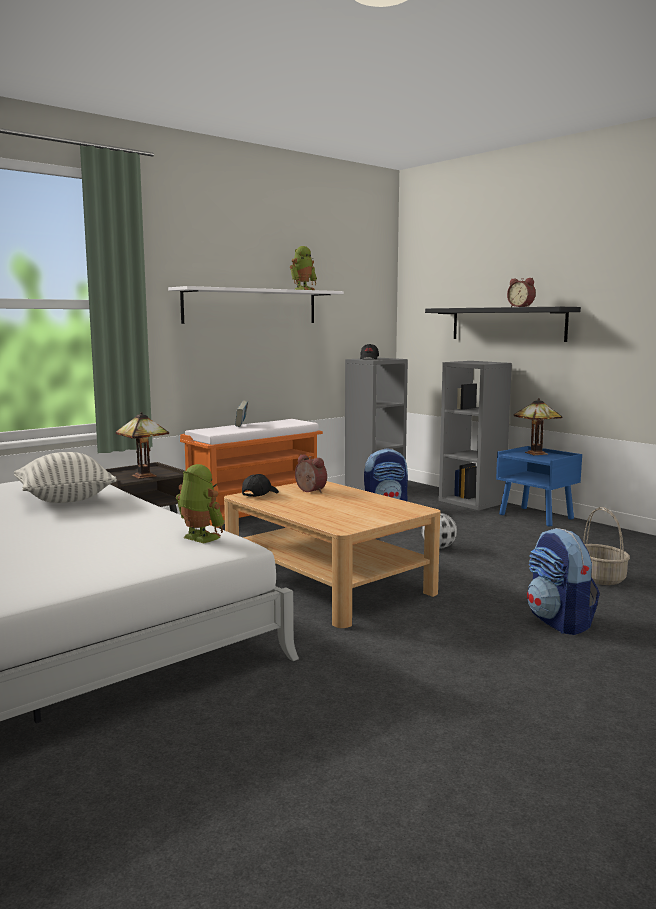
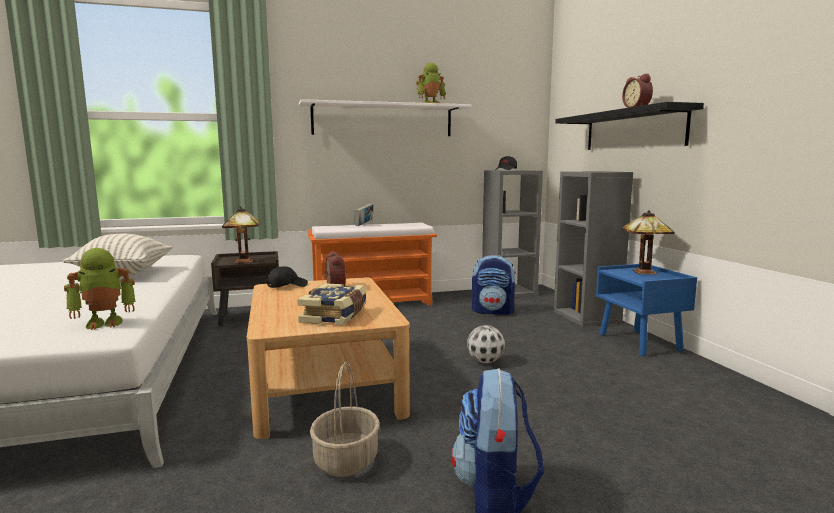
camera: 25 degrees right, 0 degrees up
(199, 538) = (105, 322): toy robot -> toy robot turned 90 degrees clockwise
(370, 511) = (335, 315): none -> book
(600, 578) = (629, 438): basket -> basket (346, 461)

